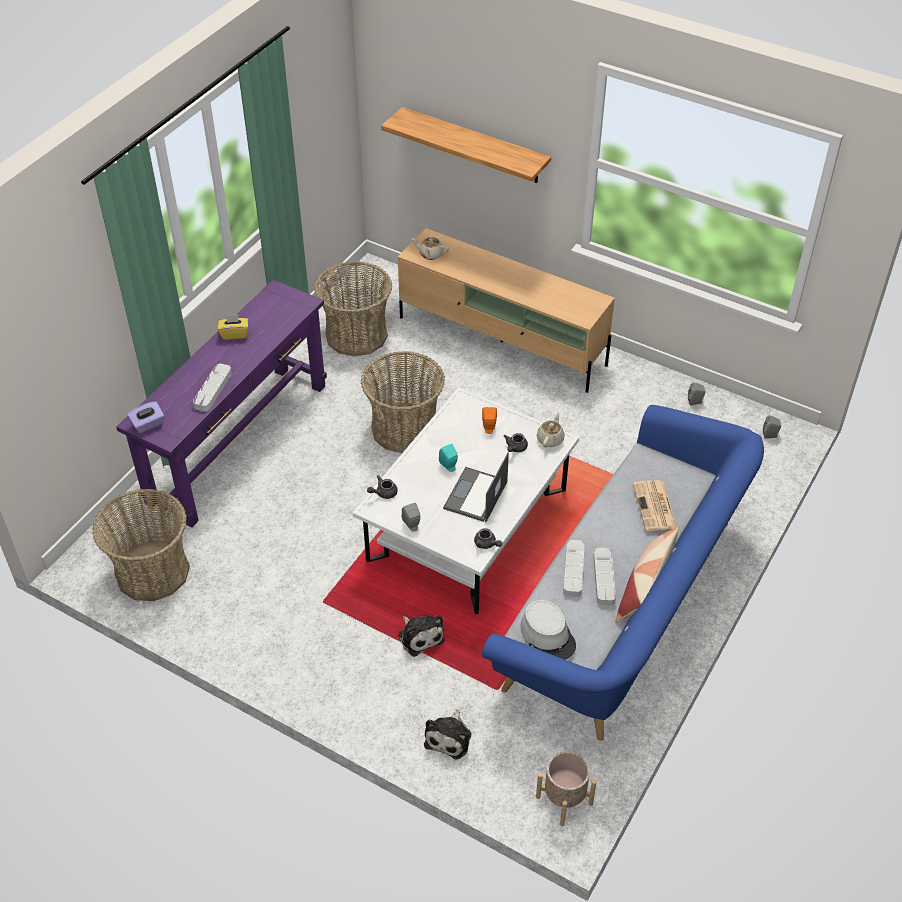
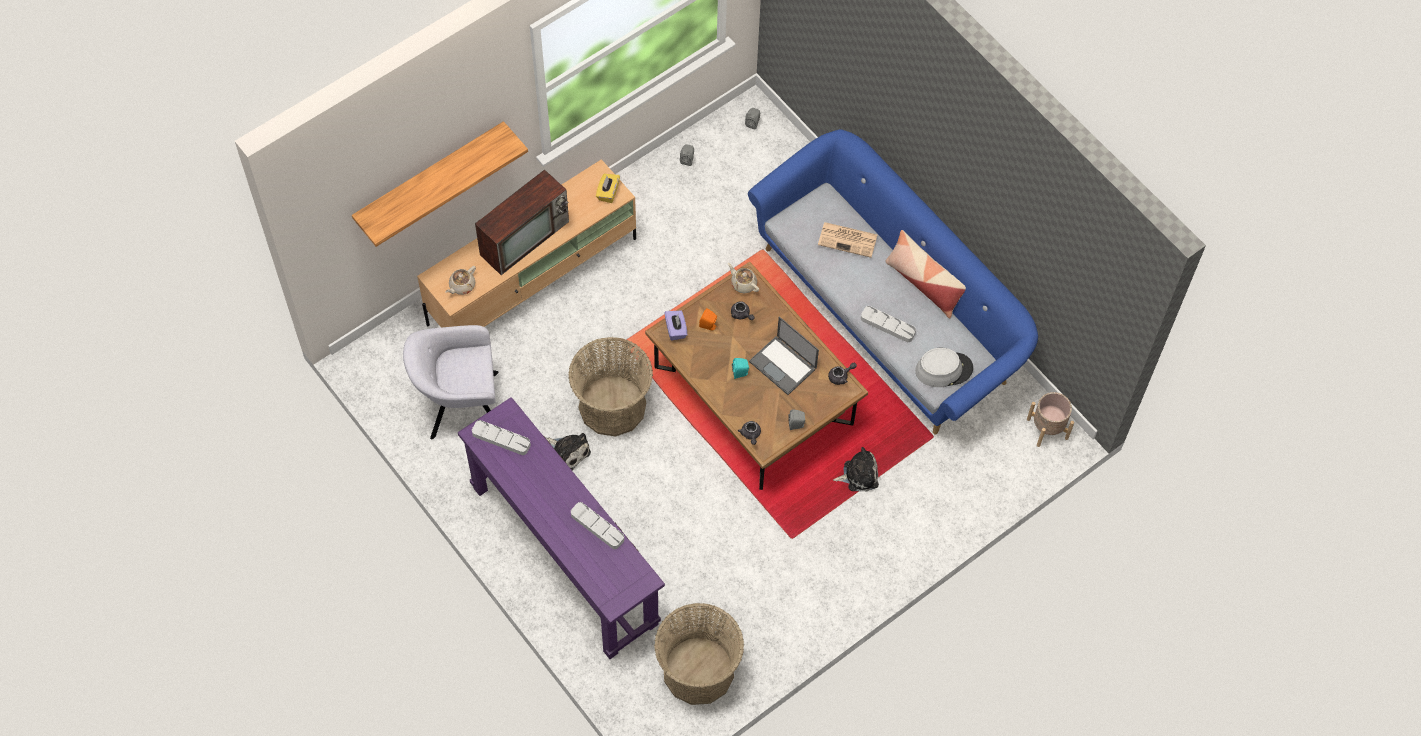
camera: 70 degrees left, 15 degrees up
(148, 424) = (620, 594): purple tissue box -> purple tissue box (676, 329)
(234, 334) = (525, 488): yellow tissue box -> yellow tissue box (608, 192)
(356, 335) = (460, 405): basket -> grey armchair
(449, 737) = (964, 487): plush toy -> plush toy (568, 452)
(468, 525) = (753, 395): white coffee table -> brown coffee table
(502, 276) = (525, 236): none -> television
(604, 578) = (905, 308): grey tray -> grey tray (501, 439)

